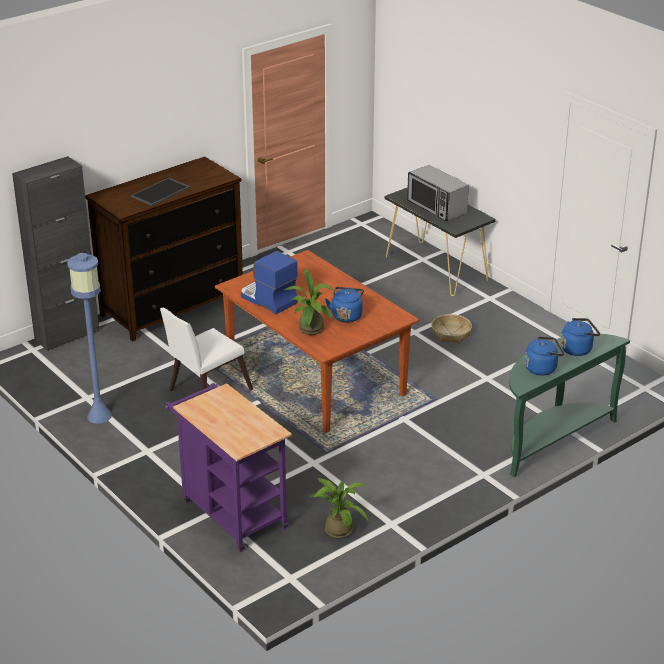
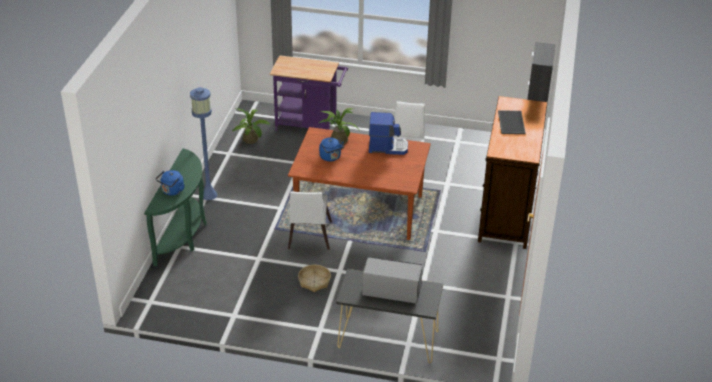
camera: 140 degrees right, 5 degrees up
(99, 416) = (436, 136): blue floor lamp -> blue floor lamp (209, 195)
(408, 374) = (309, 237): none -> white chair
(542, 368) = (183, 170): blue kettle -> none

